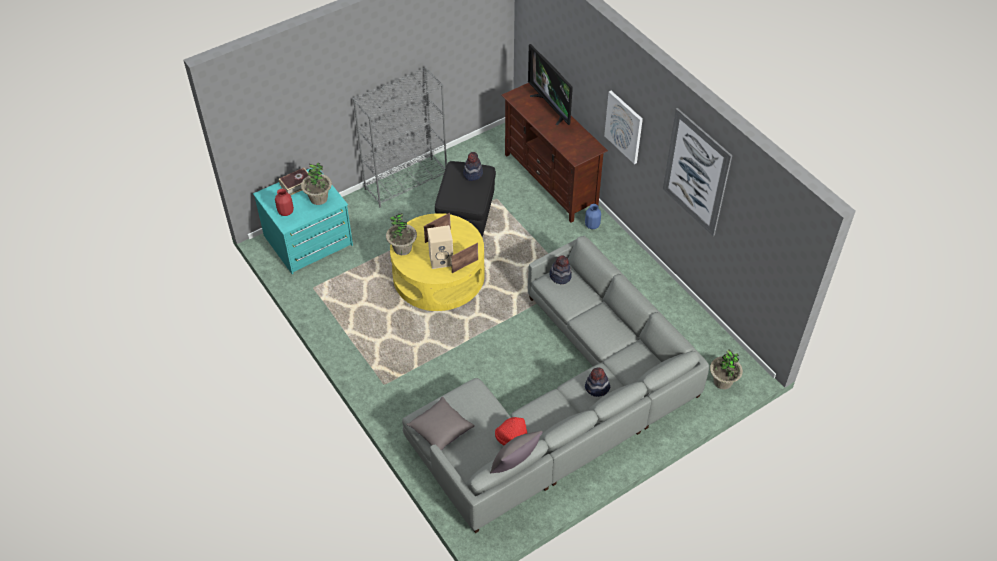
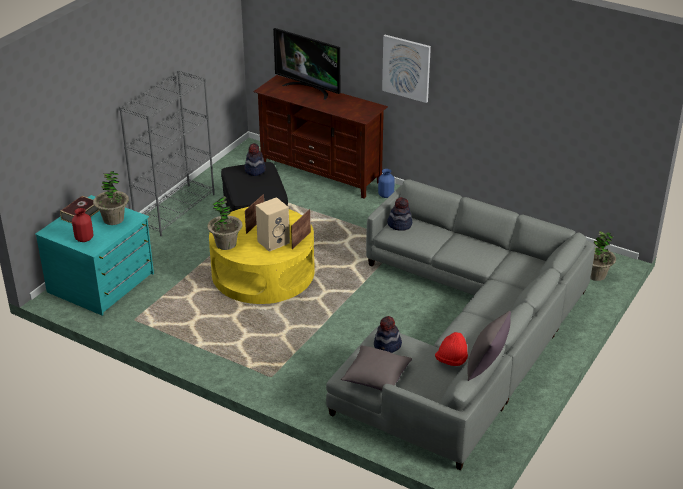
camera: 25 degrees left, 15 degrees down
(597, 388) = (503, 297): hat -> hat (387, 345)
(696, 172) = (508, 72): picture -> none

